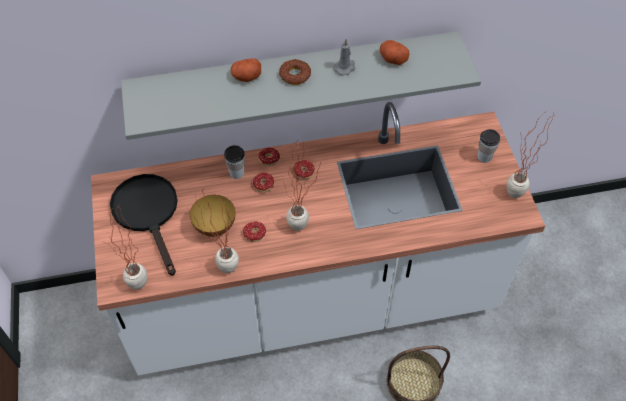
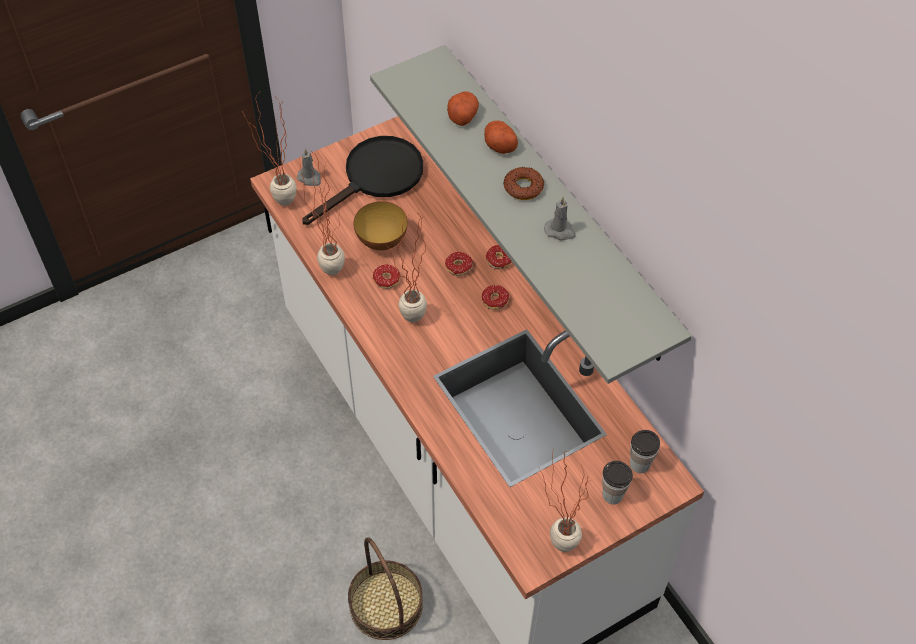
camera: 70 degrees right, 0 degrees up
(123, 260) = (310, 178): none -> grey candle
(236, 173) = (464, 236): cup -> cup (639, 464)
(392, 59) = (599, 274): potato -> potato (462, 115)

